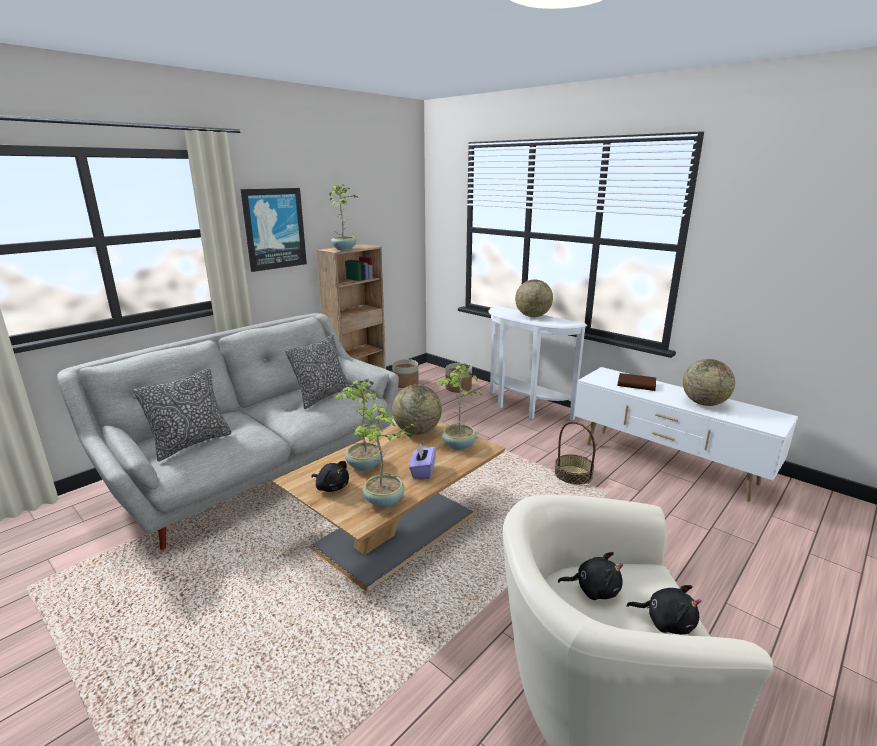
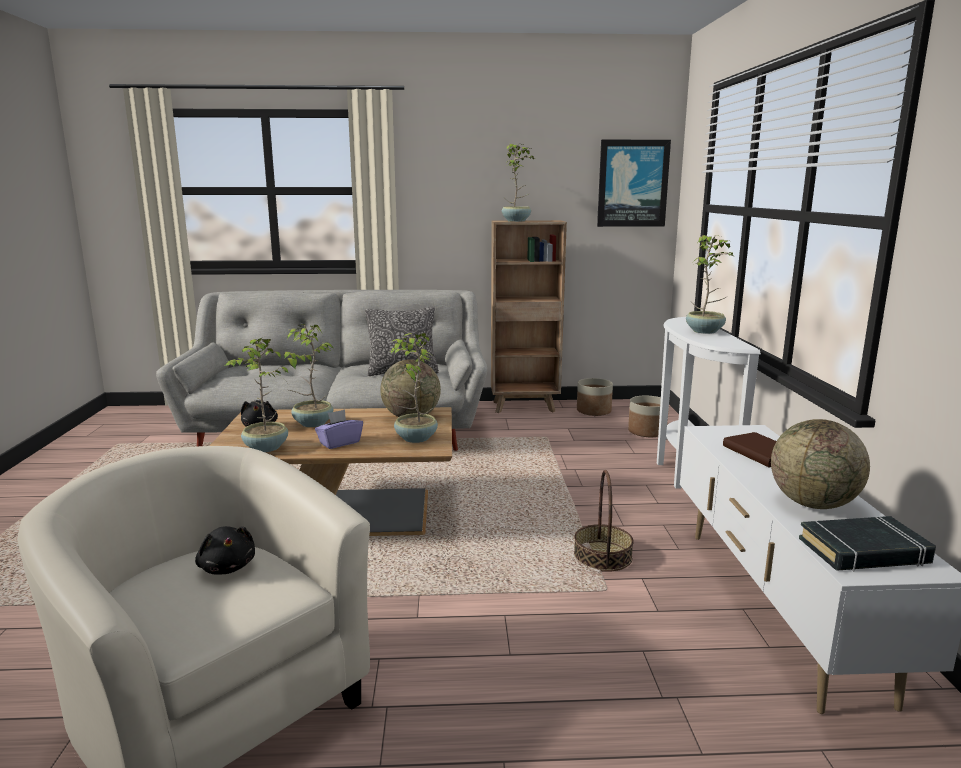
camera: 45 degrees right, 5 degrees down
(191, 443) = (253, 373): pillow -> none
(274, 229) = (443, 192): picture -> picture (632, 183)
(532, 316) = (705, 331): globe -> potted plant
(666, 621) = (209, 618): black plush toy -> none
(758, 418) = (864, 551): none -> black book

